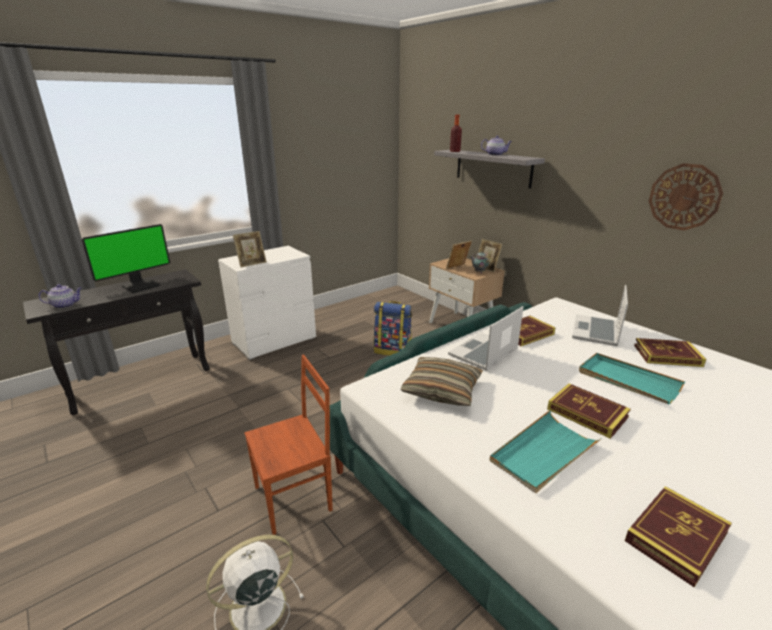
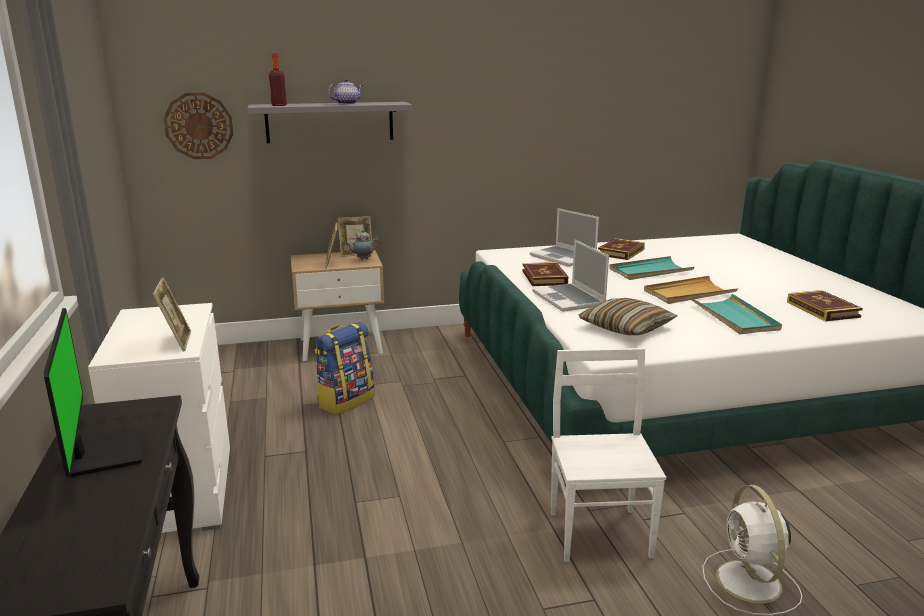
camera: 65 degrees left, 5 degrees down
(65, 305) = (99, 548): teapot -> none
(294, 498) = (601, 533): brown chair -> white chair
(587, 413) = (688, 293): book -> beige tray
(684, 197) = (553, 121): wall clock -> wall clock (199, 126)

